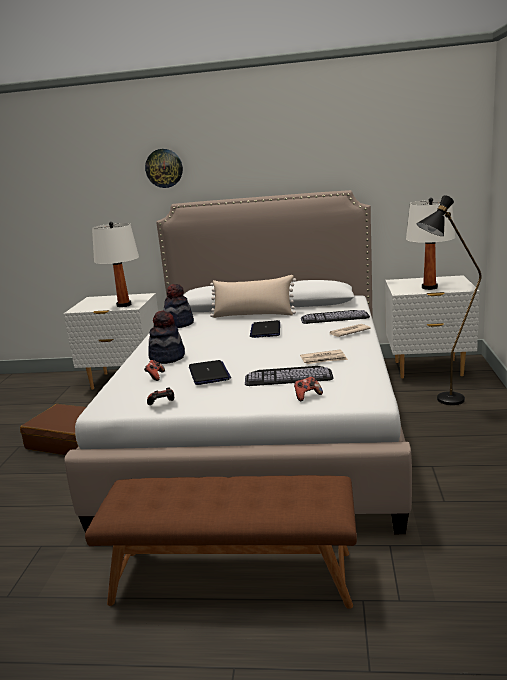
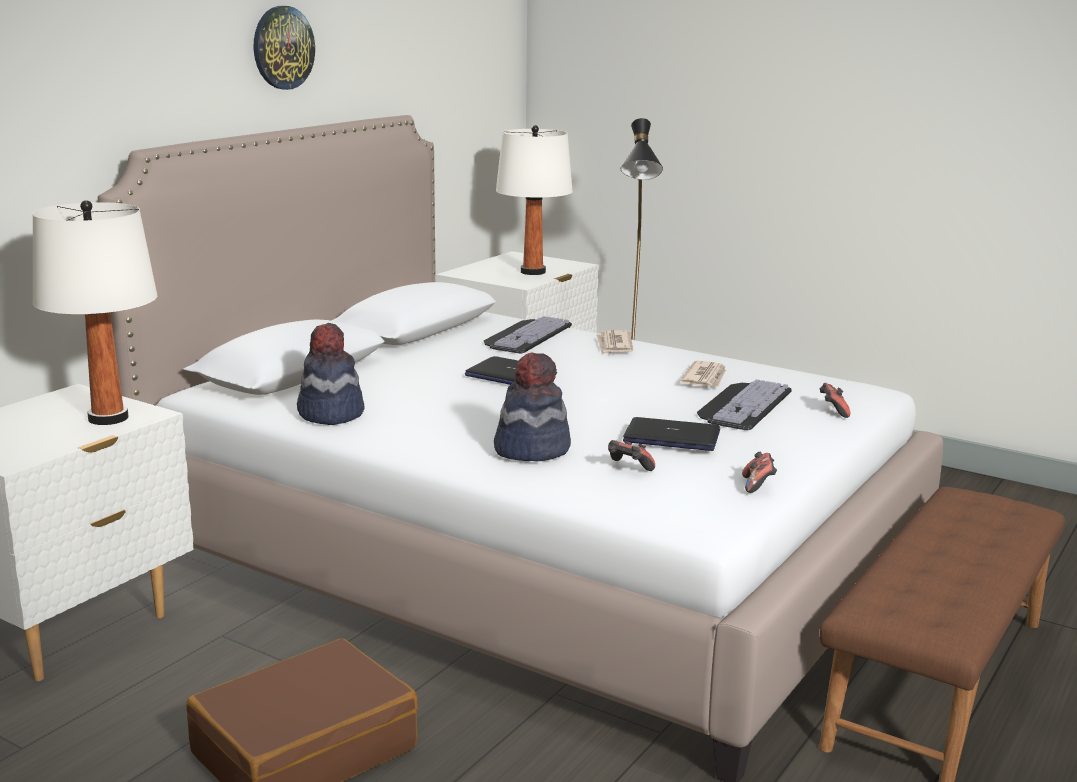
camera: 65 degrees left, 0 degrees up
(164, 168) = (92, 63): wall clock -> wall clock (282, 47)
(253, 315) = (402, 365): beige pillow -> none

